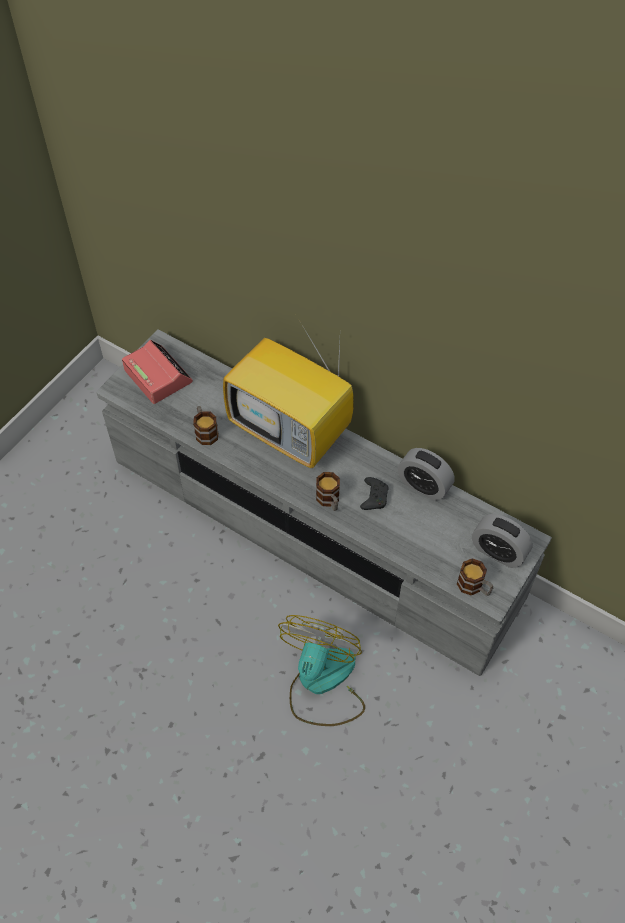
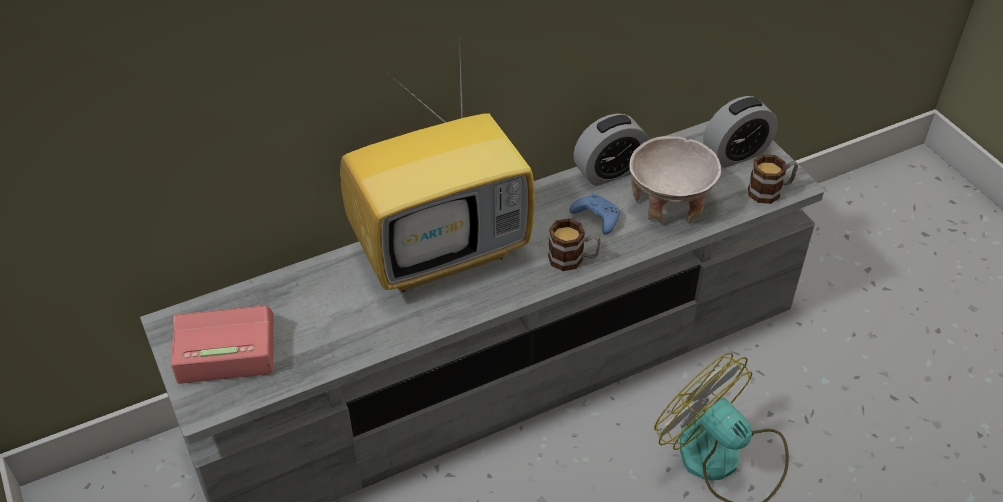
camera: 60 degrees left, 10 degrees down
(205, 431) = (369, 336): mug -> none
(374, 497) = (595, 218): black game controller -> blue game controller
(418, 532) = (669, 203): none -> beige bowl

